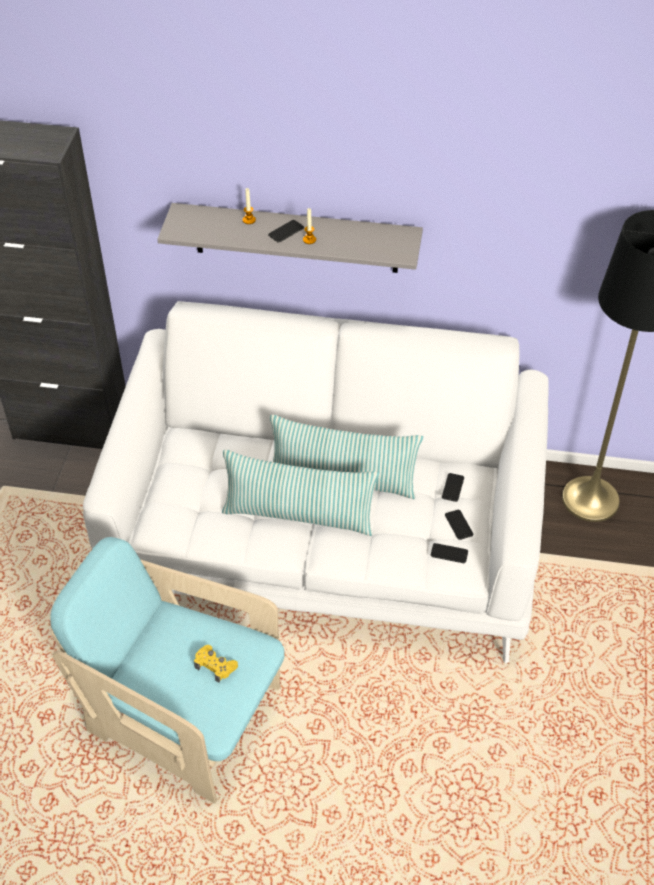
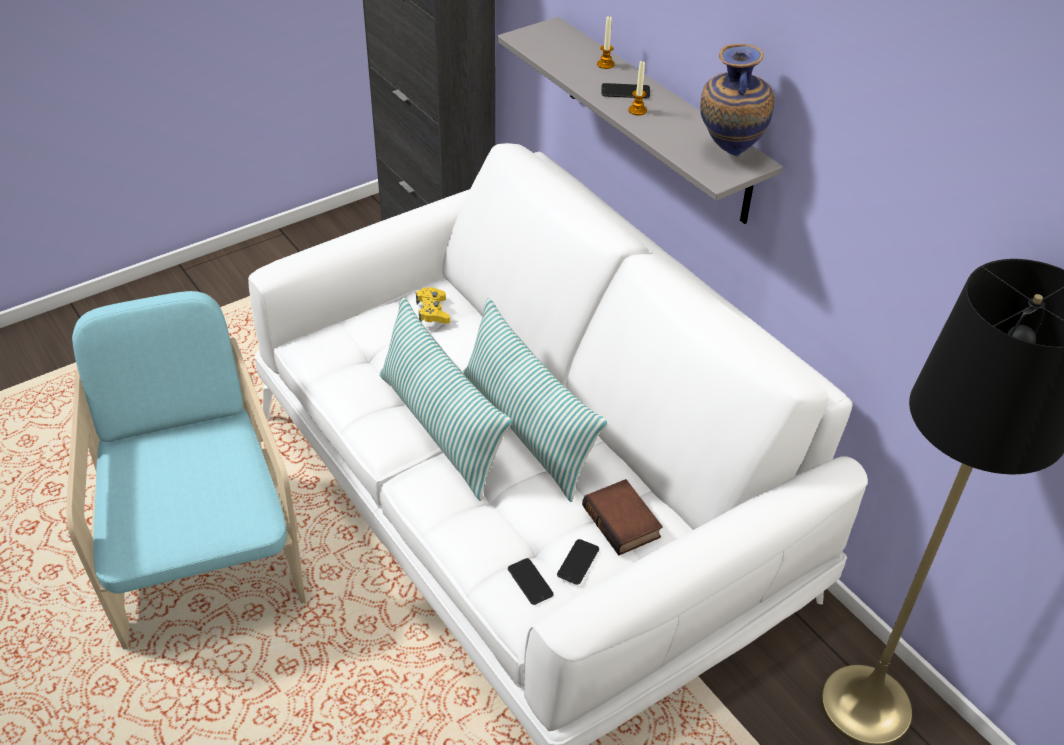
camera: 45 degrees right, 5 degrees down
(215, 666) = (199, 499): yellow game controller -> yellow game controller (433, 311)
(389, 237) = (728, 153): none -> vase
(452, 488) = (624, 522): phone -> book

